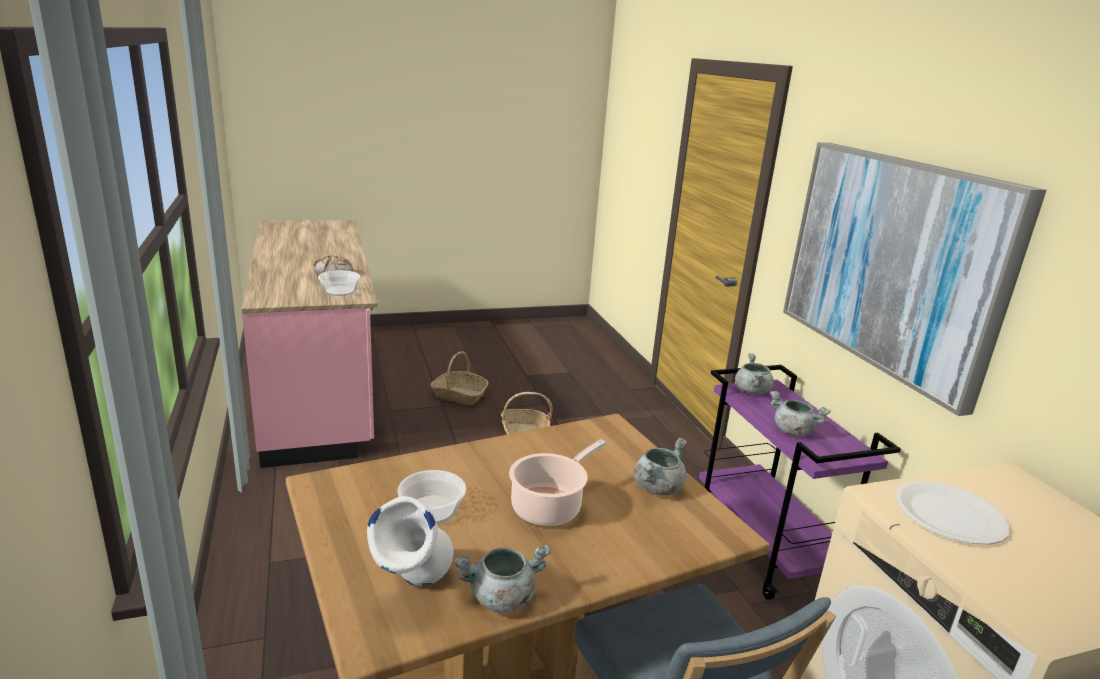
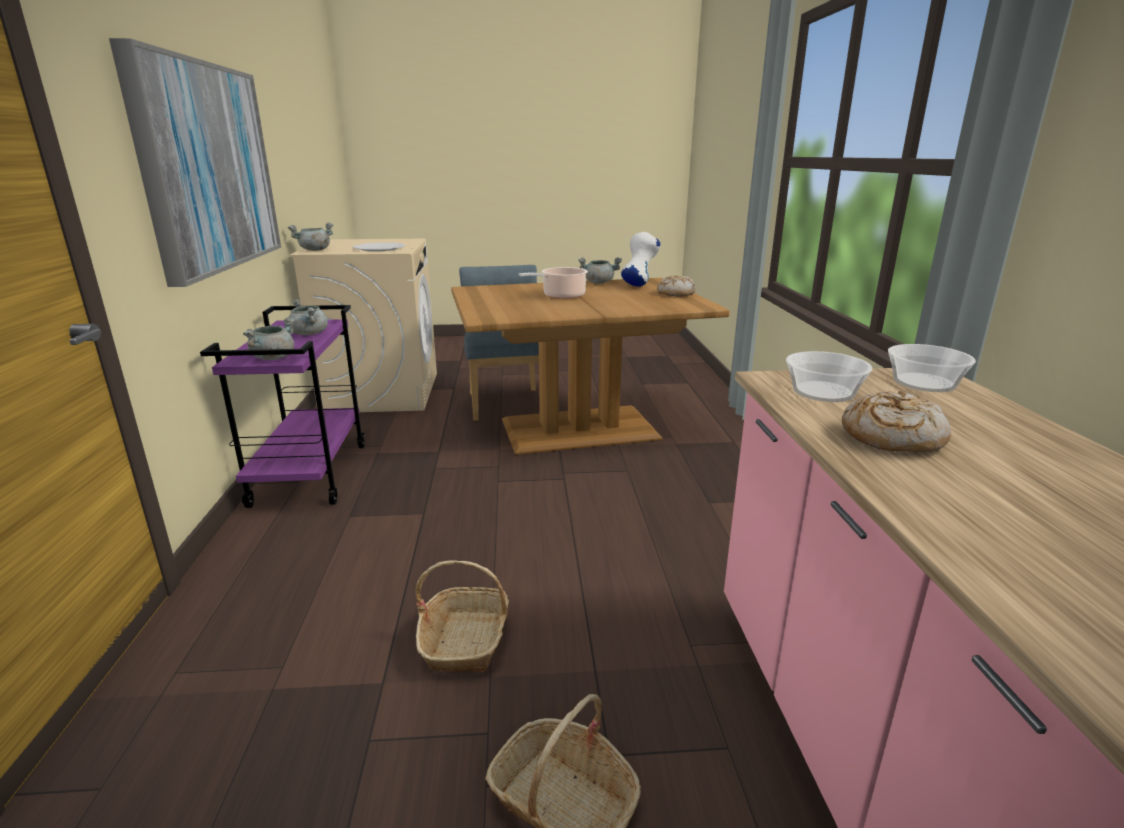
camera: 165 degrees left, 0 degrees up
(348, 539) = (675, 293): none -> bread
(433, 510) = (631, 297): bowl -> bowl (923, 382)
(658, 487) = (486, 298): grey cooking pot -> grey cooking pot (315, 250)

